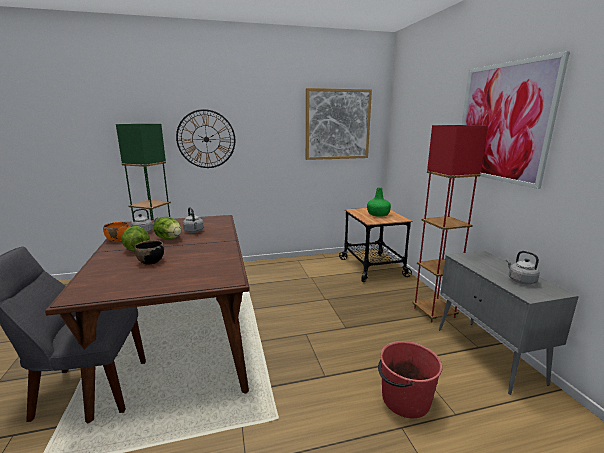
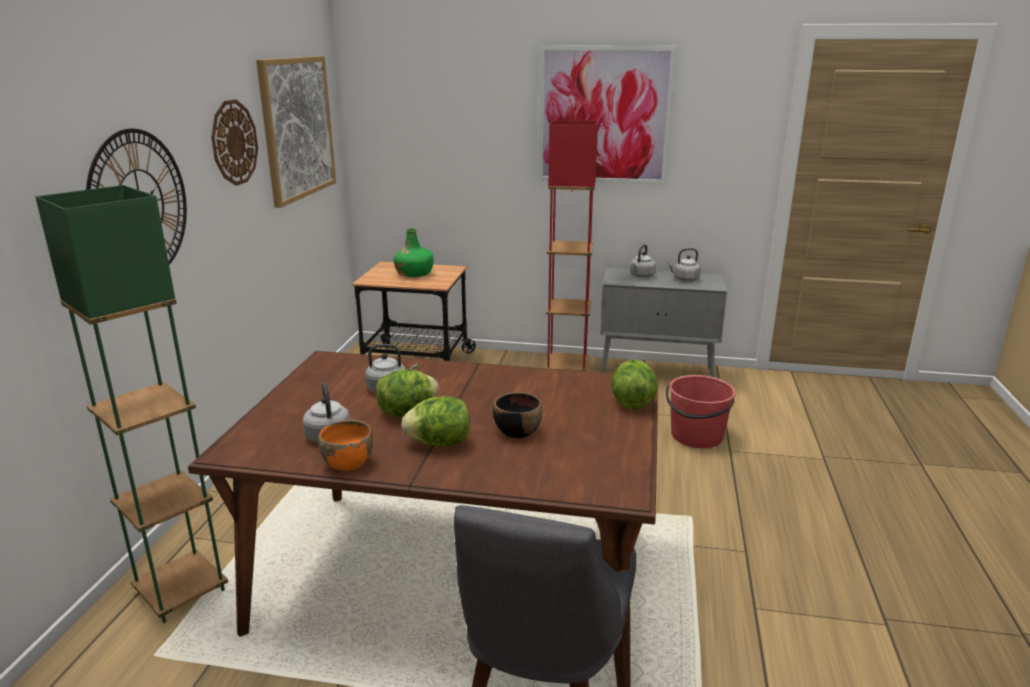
camera: 65 degrees left, 5 degrees up
(198, 283) = (632, 403): none -> lettuce
(277, 124) = (234, 142): none -> wall clock
(491, 263) = (641, 276): none -> grey kettle

